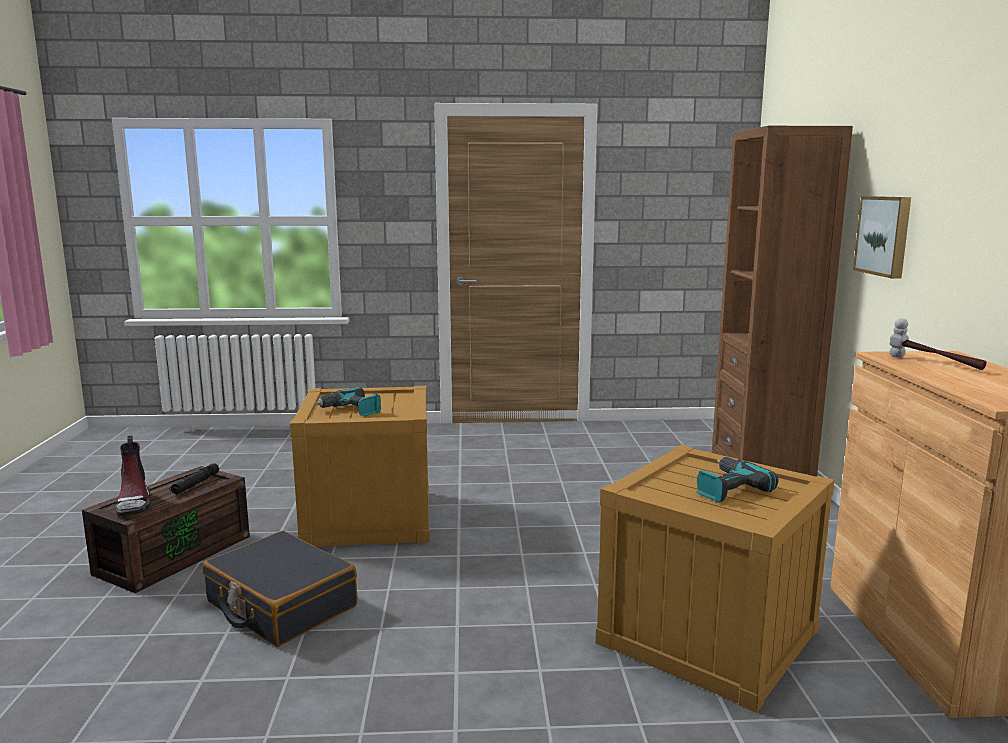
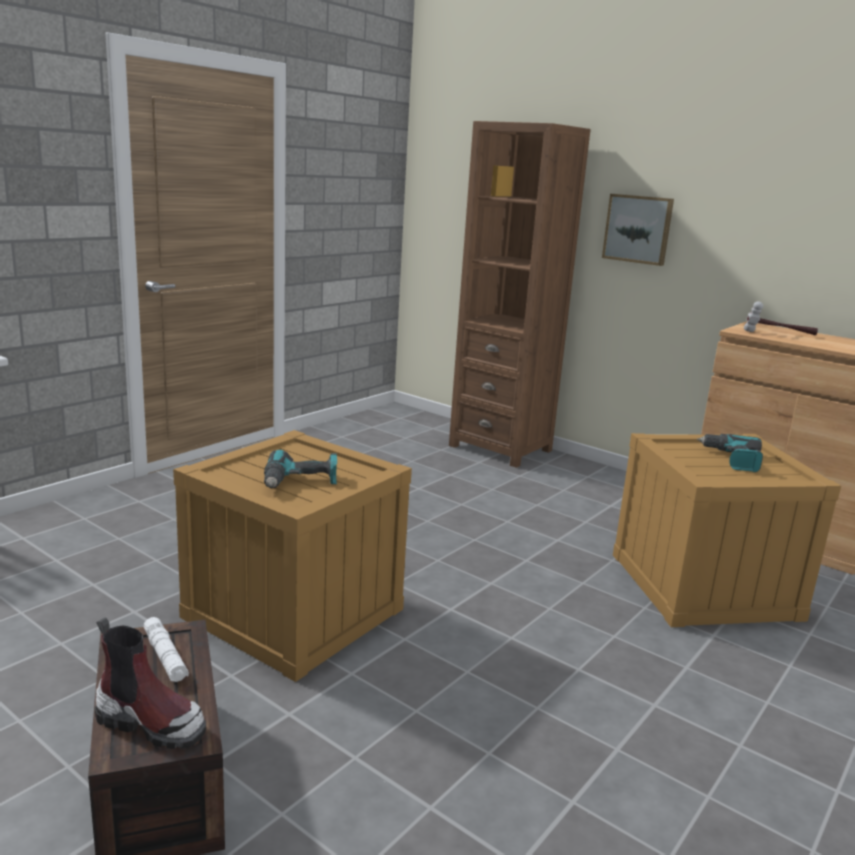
camera: 50 degrees left, 5 degrees up
(195, 484) = (165, 656): black flashlight -> white flashlight
(281, 605) = (415, 746): black suitcase -> none

